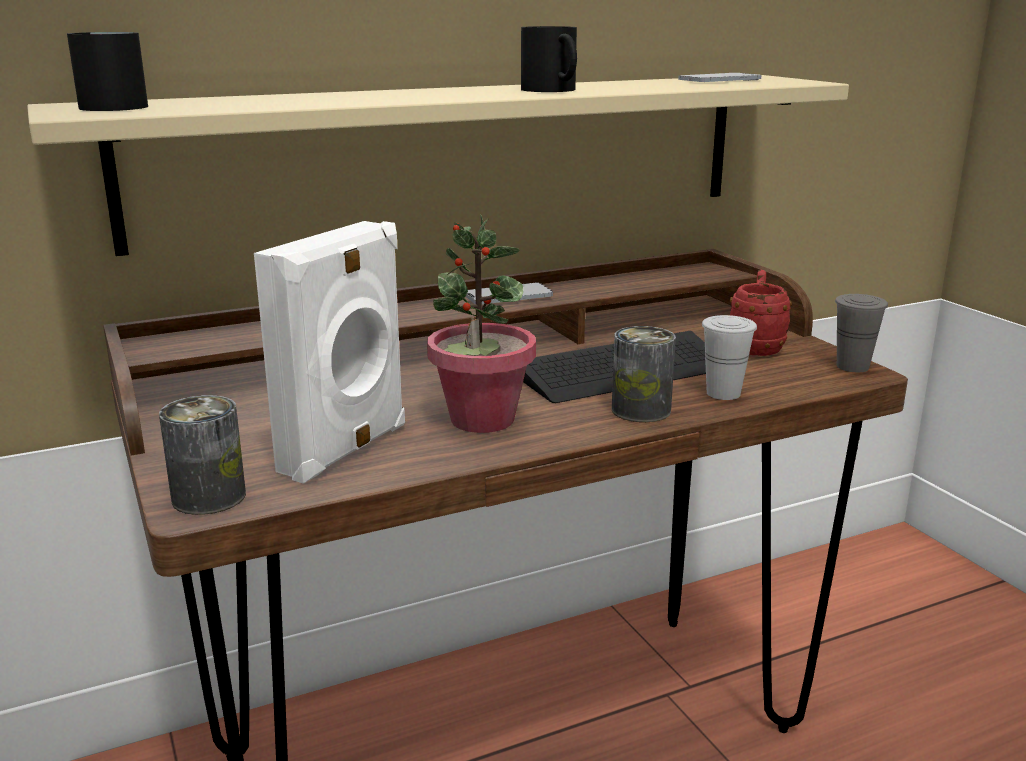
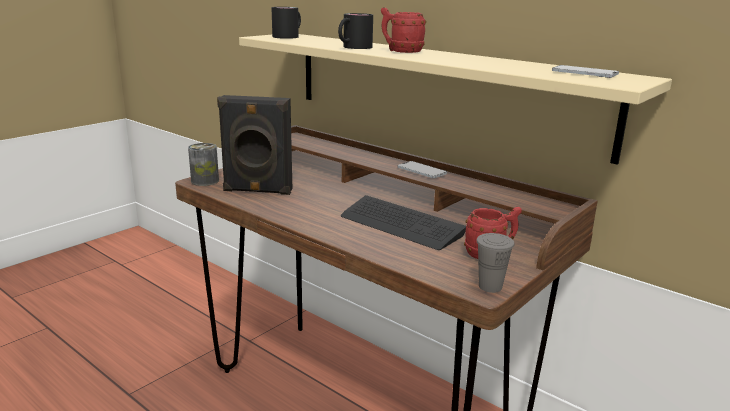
camera: 65 degrees right, 0 degrees up
(347, 449) = (257, 191): white speaker -> black speaker
(450, 93) = (401, 51): none -> red mug
(482, 420) = (307, 206): potted plant -> none
(554, 90) = (443, 59): black mug -> black mug (353, 47)
(641, 410) = (349, 235): can -> none
(723, 393) = (395, 252): white cup -> none

